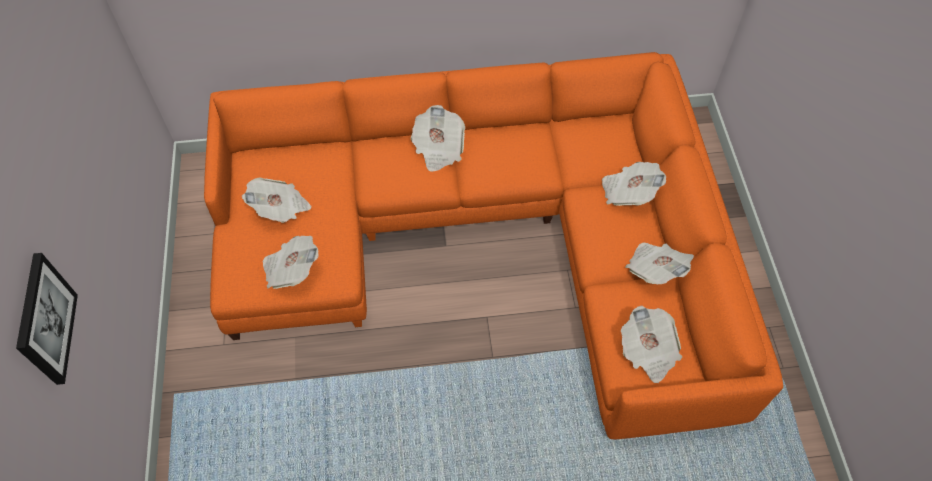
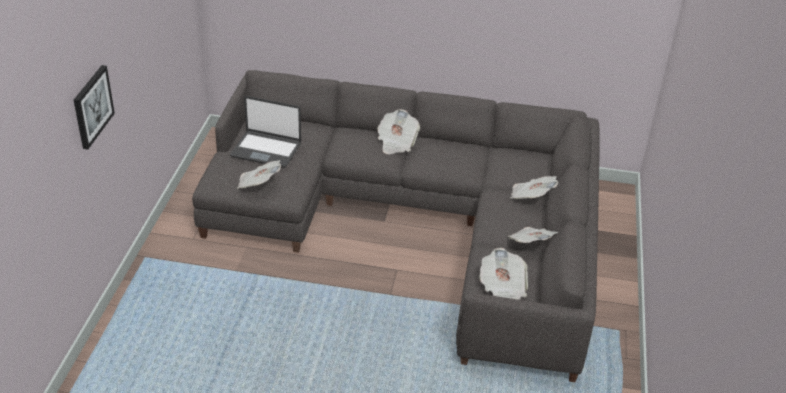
camera: 15 degrees right, 20 degrees down
(280, 208) = (266, 150): newspaper -> laptop
(489, 235) = (420, 222): orange sofa -> grey sofa

